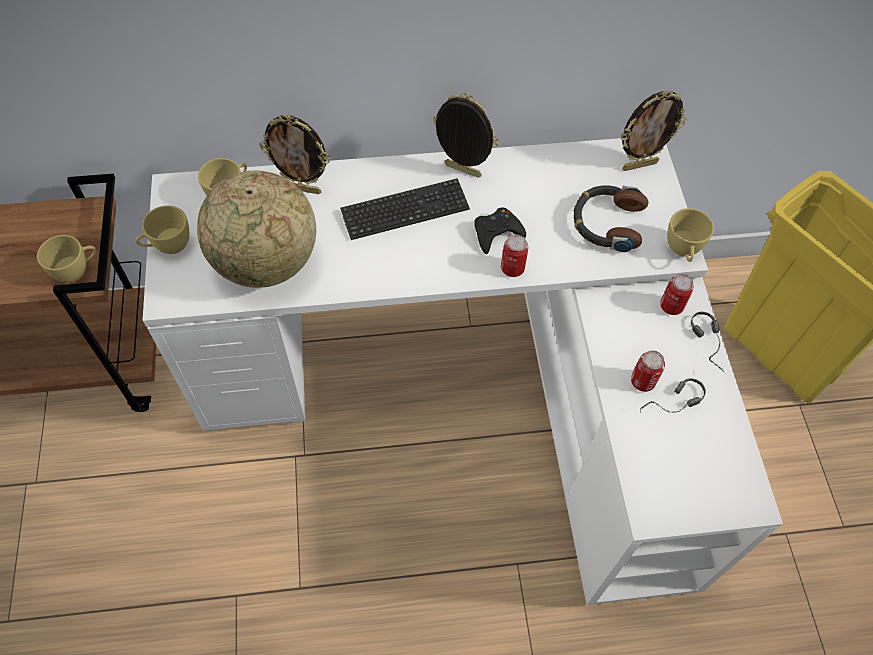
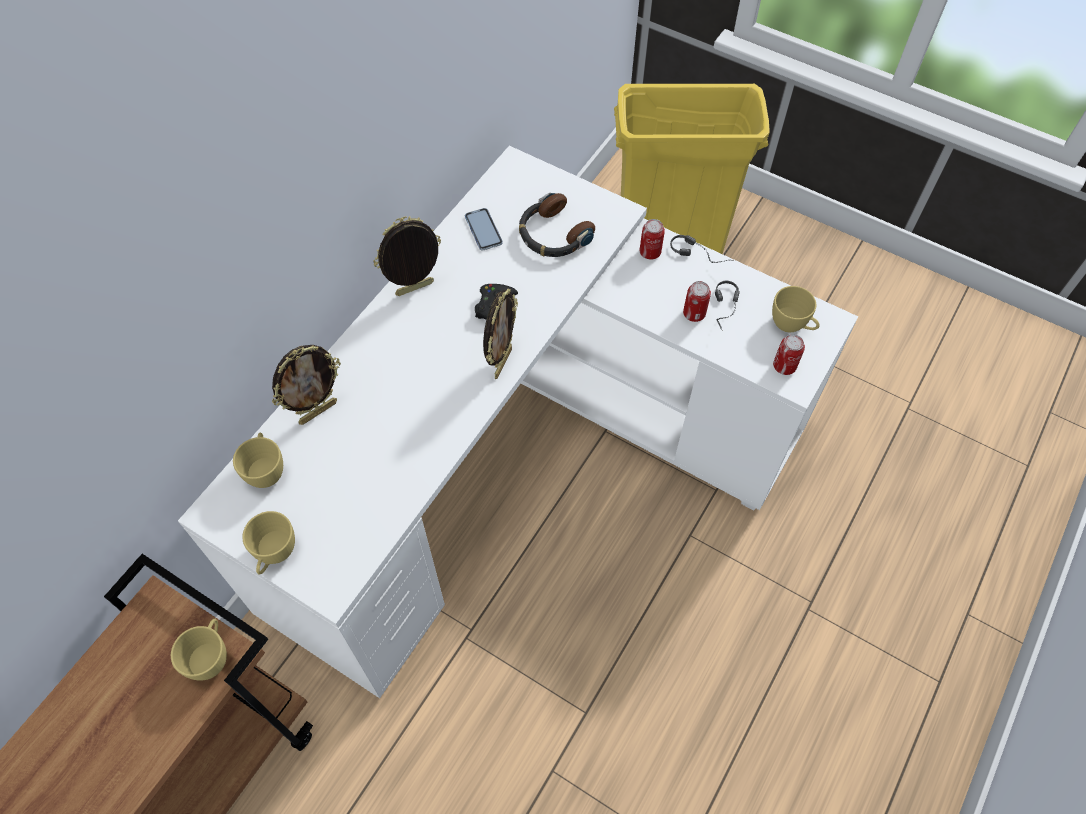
camera: 50 degrees left, 0 degrees up
(266, 263) = (369, 487): globe -> none
(405, 211) = (414, 353): keyboard -> none
(512, 268) = (537, 321): can -> can (784, 366)
(562, 175) = (483, 230): none -> phone
(639, 165) = (522, 178): picture frame -> picture frame (502, 362)
(682, 251) = (619, 210): yellow cup -> yellow cup (791, 326)

